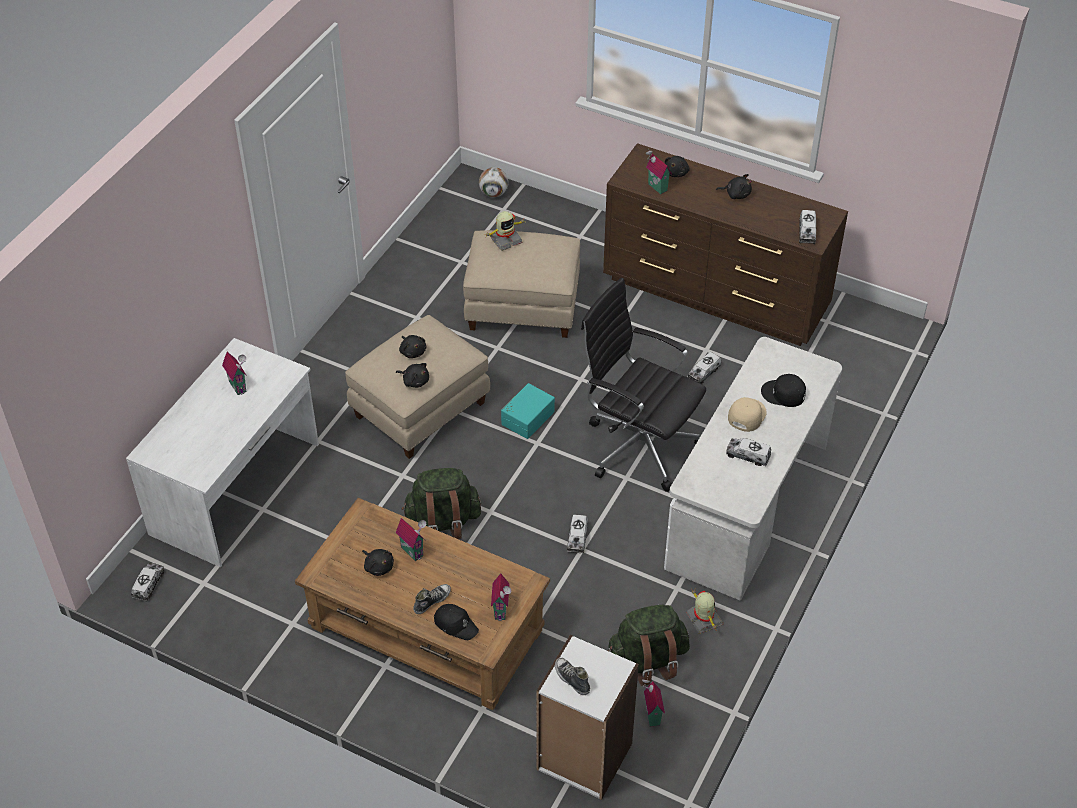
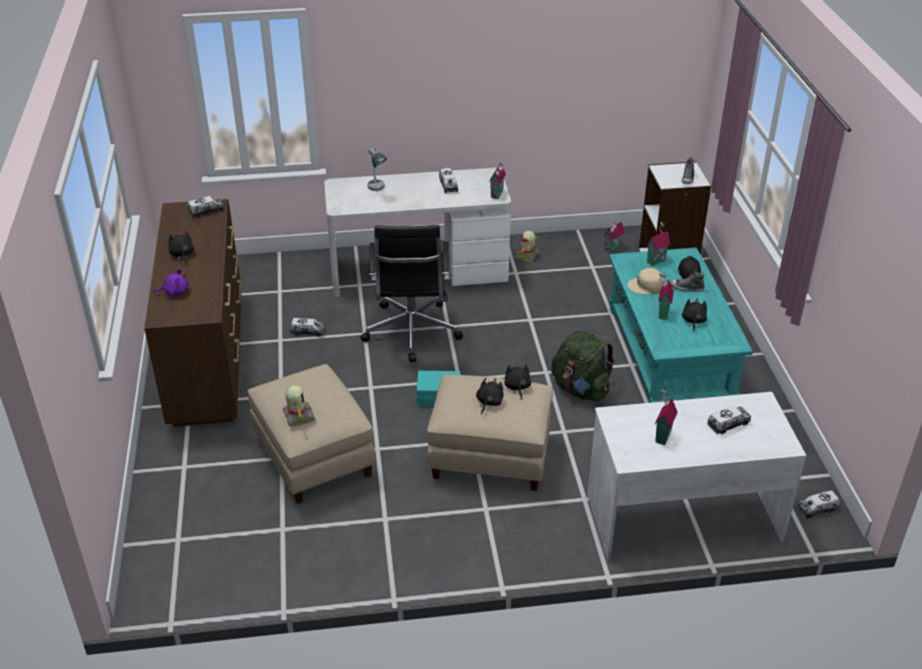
camera: 125 degrees left, 10 degrees down
(426, 629) = (669, 354): brown coffee table -> turquoise coffee table
(494, 193) = (154, 560): football -> none
(505, 240) = (298, 416): toy robot -> toy robot turned 45 degrees clockwise
(577, 538) = (523, 325): toy truck -> toy truck (728, 424)
(648, 660) = (579, 263): green backpack -> none
(656, 188) = (206, 294): toy house -> toy house (498, 194)
(676, 172) = (175, 292): black plush toy -> purple plush toy
(746, 415) = (413, 197): beige cap -> beige cap (646, 286)
(783, 394) = (377, 190): black cap -> table lamp

